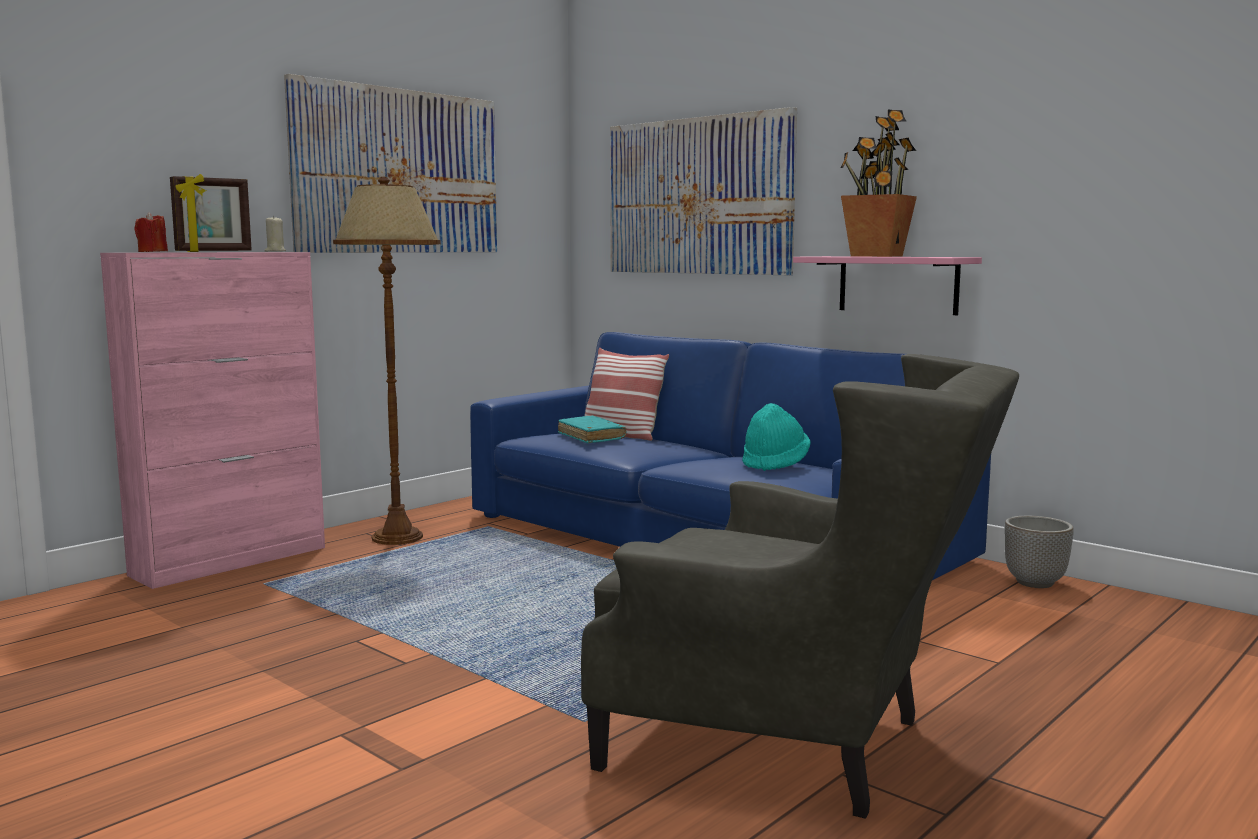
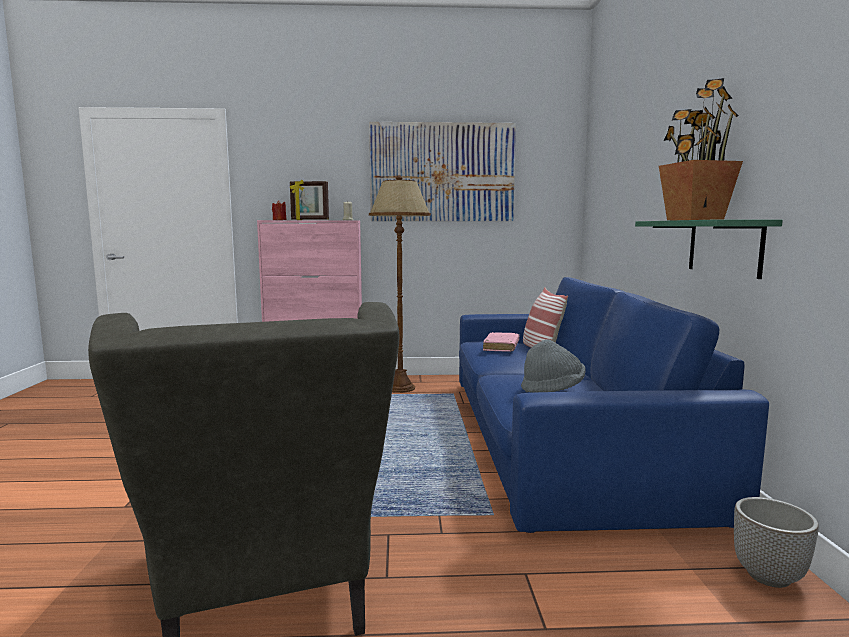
camera: 45 degrees right, 0 degrees up
(591, 437) = (501, 347): turquoise book -> pink book
(698, 196) = (629, 176): picture -> none
(775, 463) = (552, 389): turquoise hat -> grey hat
(898, 284) = (724, 247): pink shelf -> green shelf

